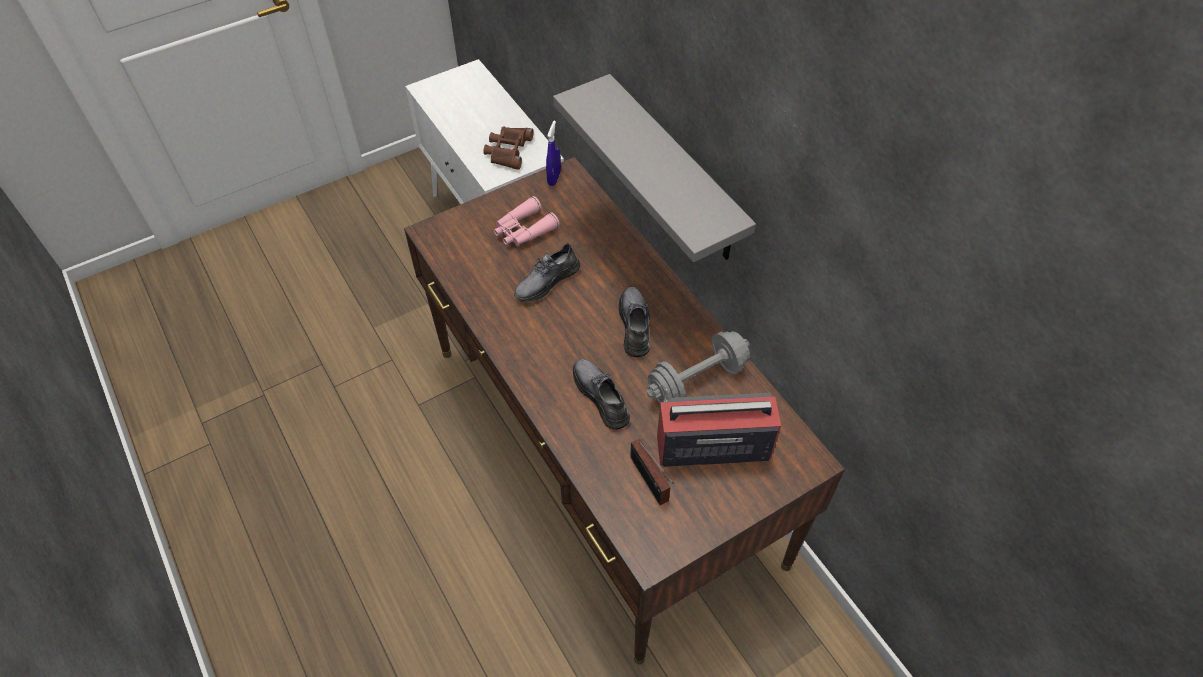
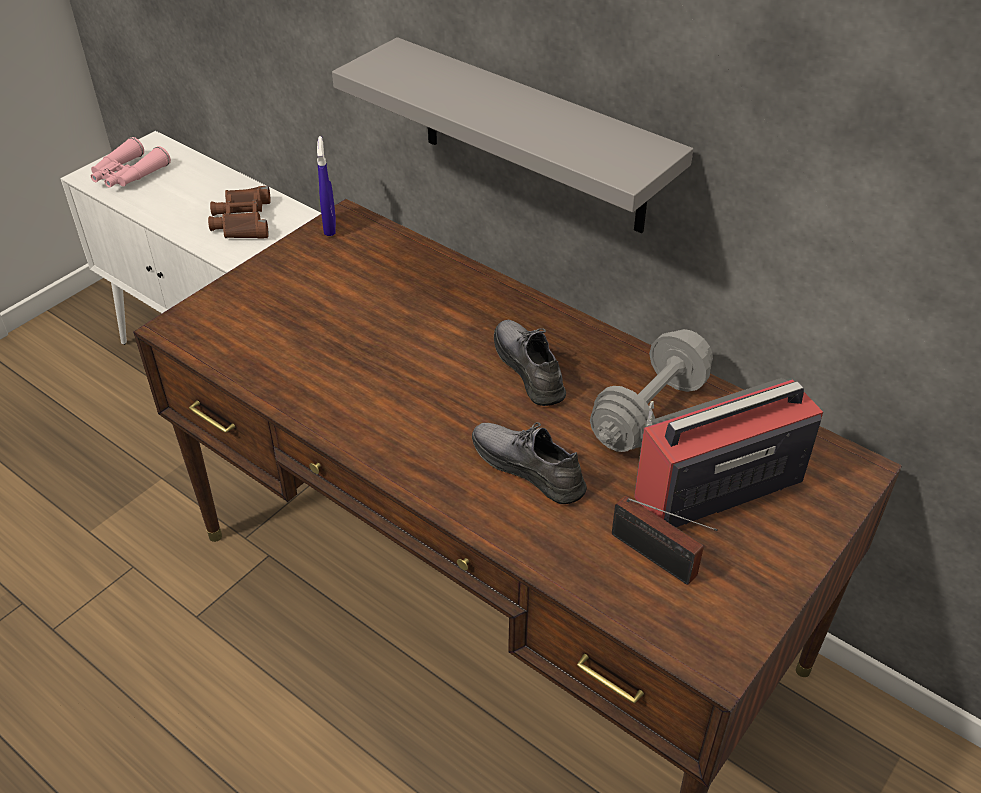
camera: 20 degrees left, 10 degrees down
(523, 230) = (315, 294): pink binoculars -> pink binoculars (128, 175)
(546, 281) = (378, 346): grey shoe -> none

